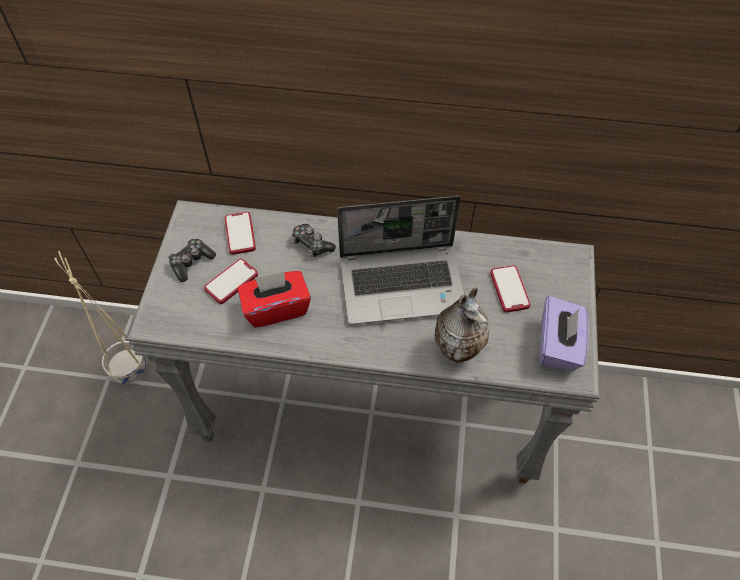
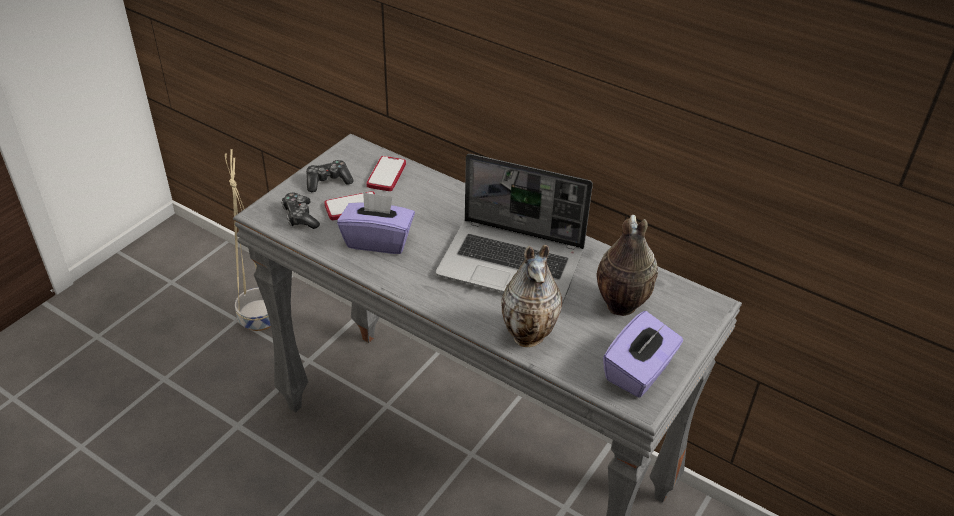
camera: 25 degrees right, 15 degrees down
(276, 308) = (378, 240): red tissue box -> purple tissue box
(312, 244) = (446, 204): game controller -> game controller (300, 217)
(509, 289) = (619, 306): phone -> vase

